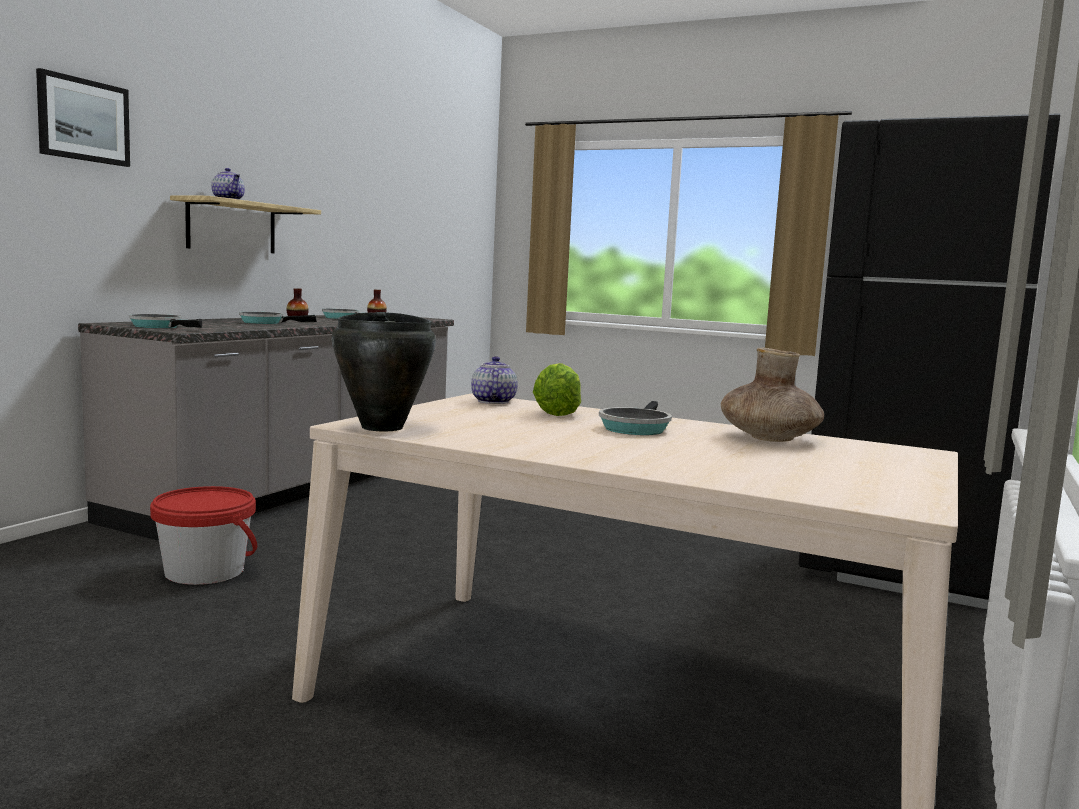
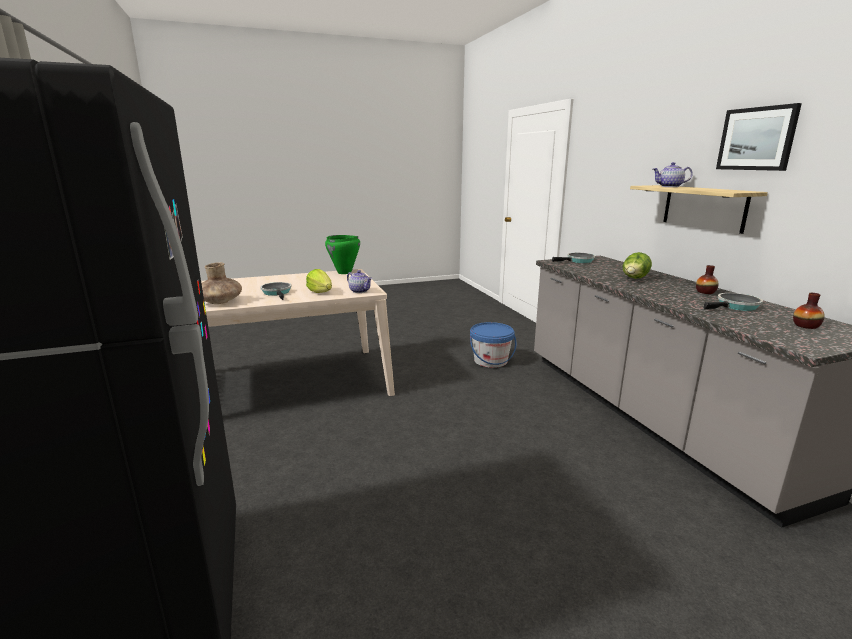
camera: 135 degrees right, 10 degrees up
(83, 120) = (621, 146): picture -> picture (756, 139)
(205, 571) = (490, 361): red bucket -> blue bucket
(266, 322) = (634, 279): frying pan -> lettuce
(383, 427) = (344, 272): black cooking pot -> green cooking pot

